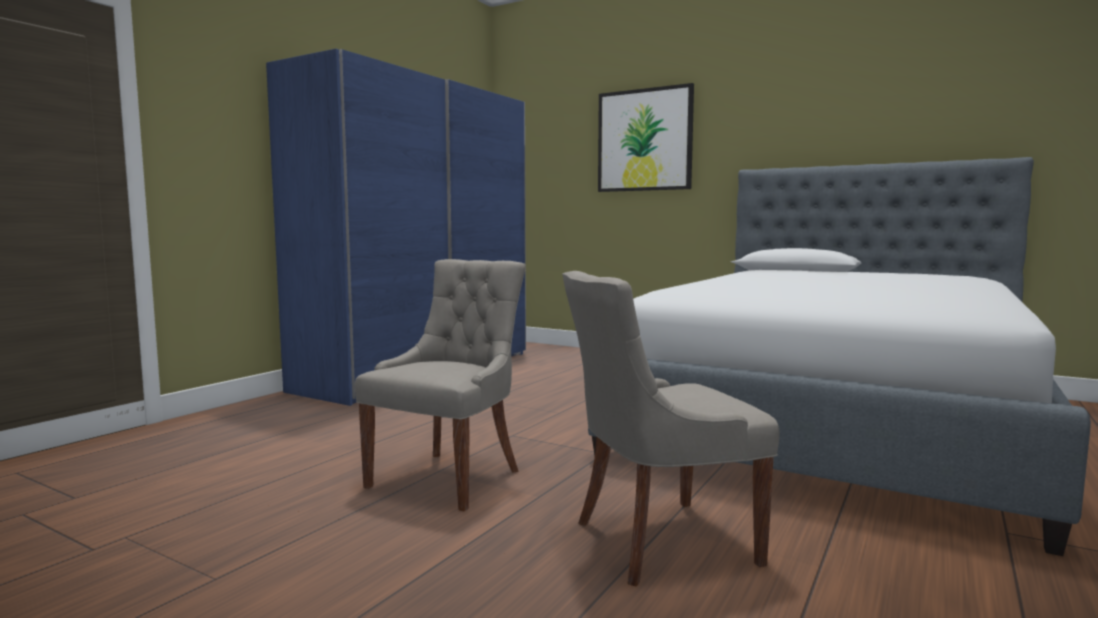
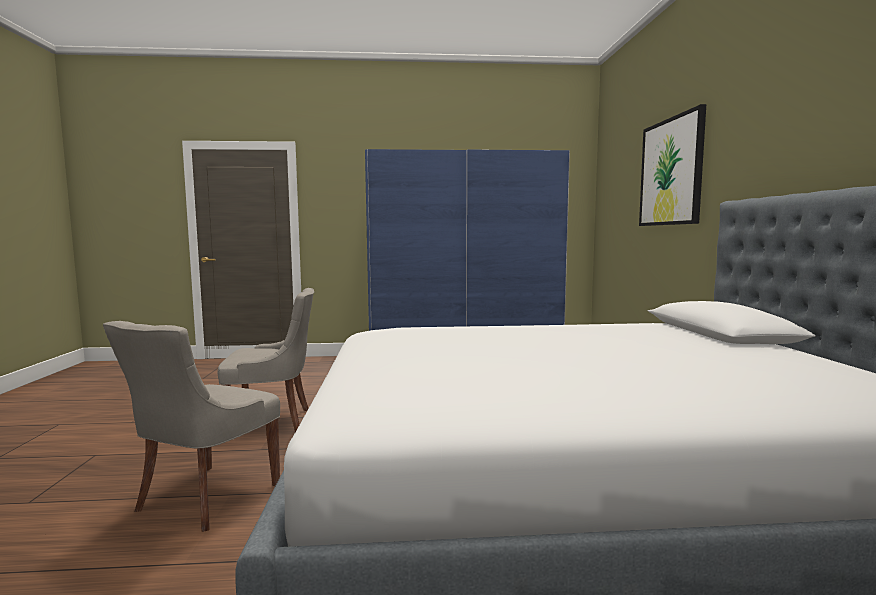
camera: 55 degrees right, 0 degrees up
(659, 541) = (205, 498): grey chair -> grey chair turned 105 degrees counterclockwise

